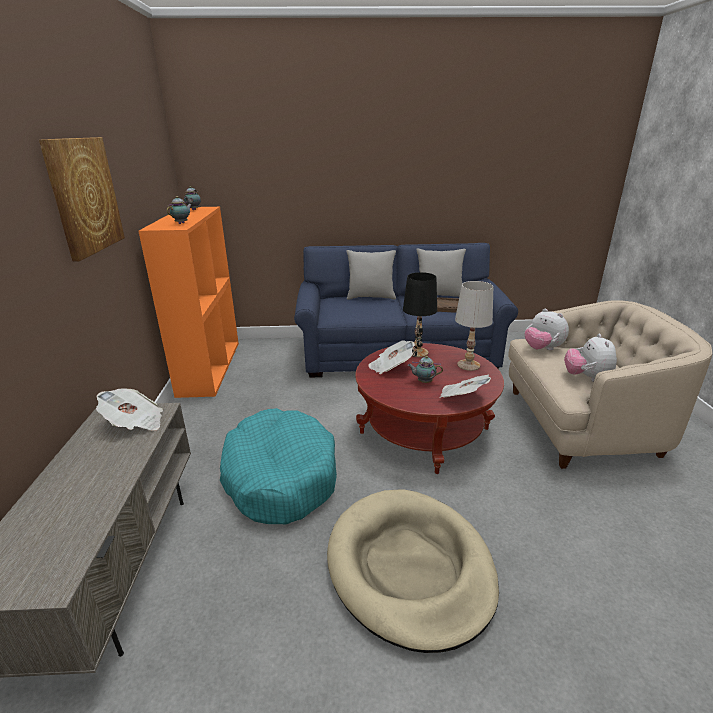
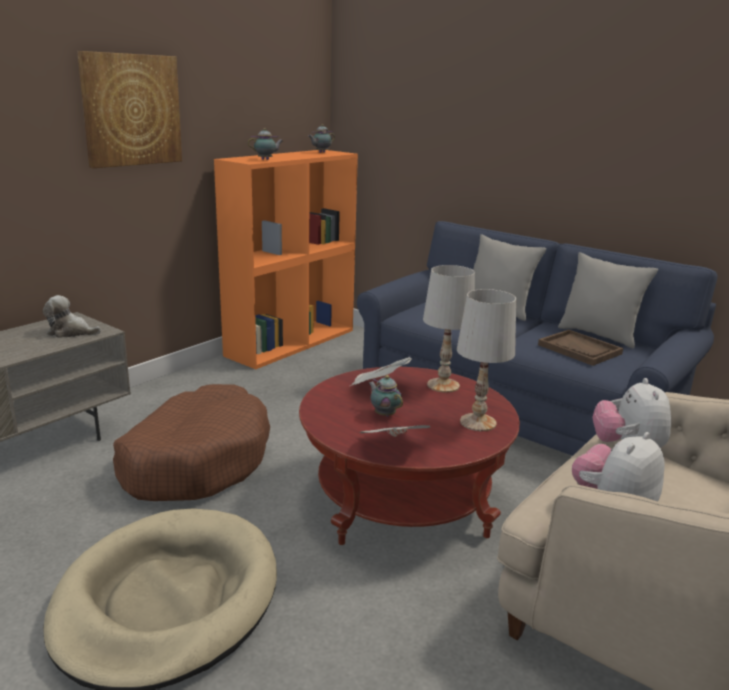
camera: 40 degrees right, 5 degrees down
(135, 423) = (70, 332): newspaper -> plush toy
(280, 476) = (196, 460): turquoise dog bed -> brown dog bed
(417, 352) = (443, 385): black table lamp -> white table lamp

